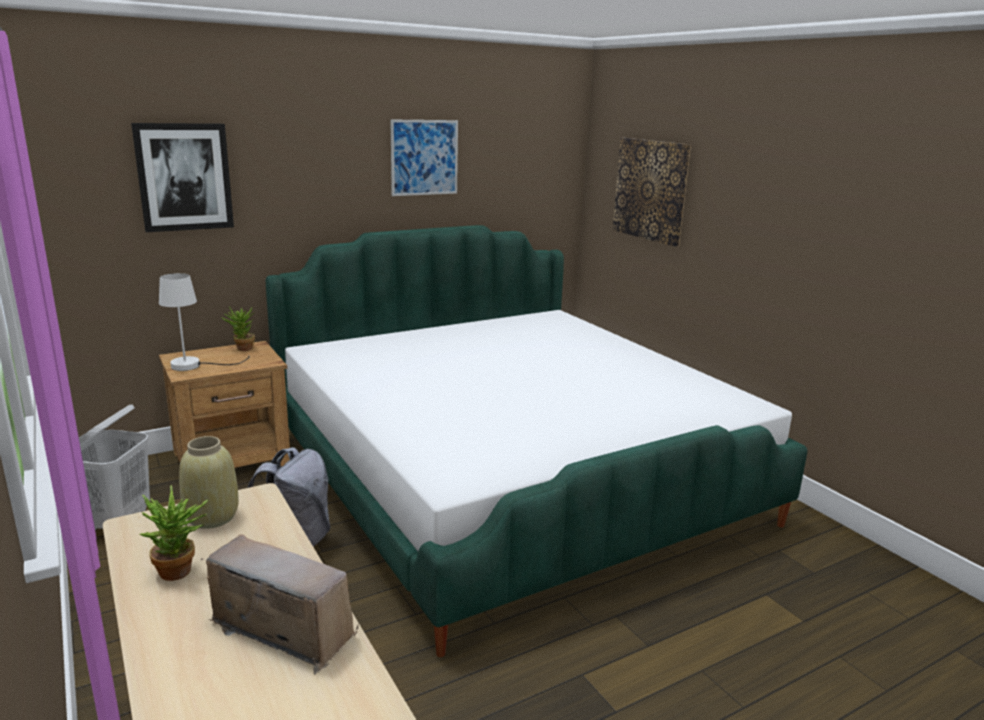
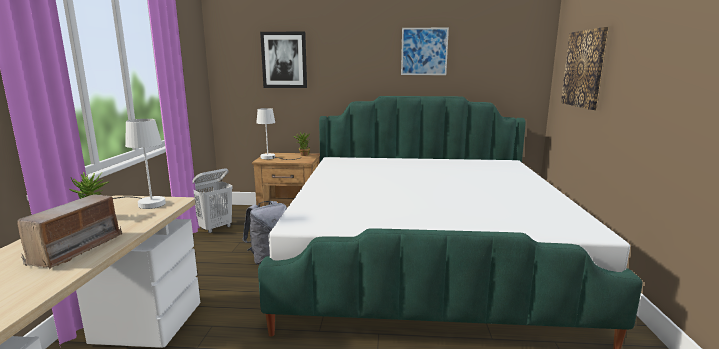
camera: 35 degrees right, 5 degrees down
(212, 518) = (146, 203): beige vase -> white table lamp
(280, 631) = (77, 249): radio -> radio turned 45 degrees clockwise

